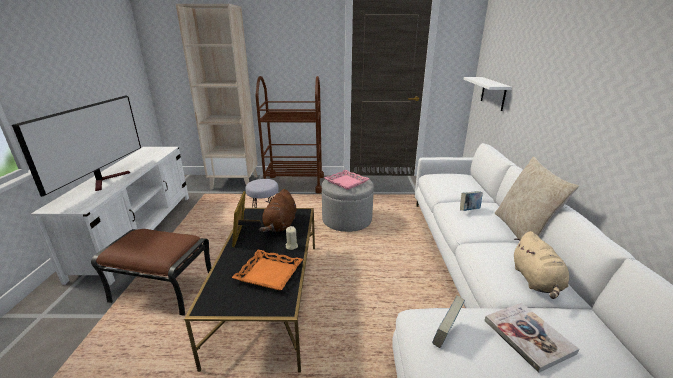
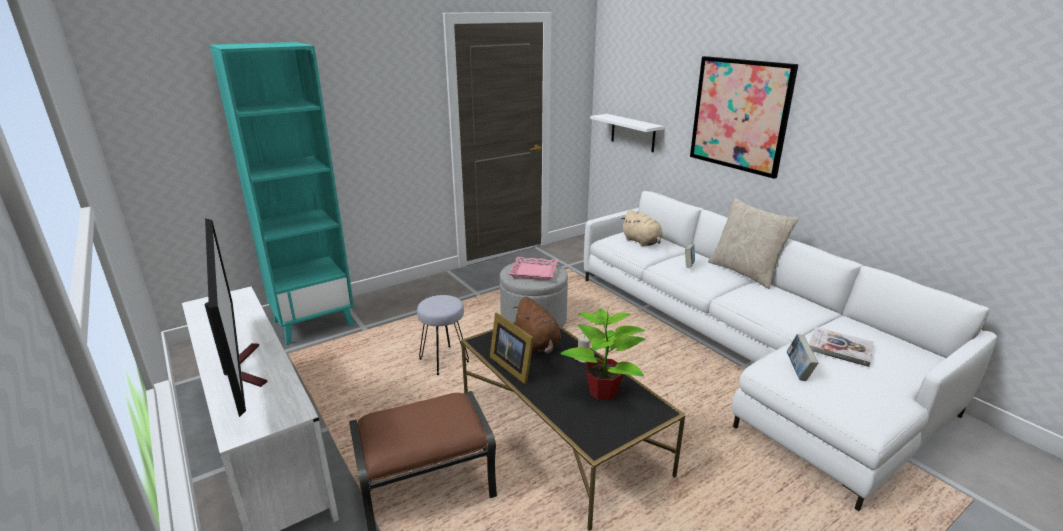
camera: 35 degrees left, 0 degrees up
(235, 182) = (314, 322): beige bookcase -> turquoise bookcase
(269, 274) = (604, 391): orange tray -> potted plant
(294, 184) = (409, 298): brown cart -> none
(536, 281) = (799, 308): beige plush toy -> beige plush toy (642, 242)
(564, 73) = (739, 115): none -> picture

